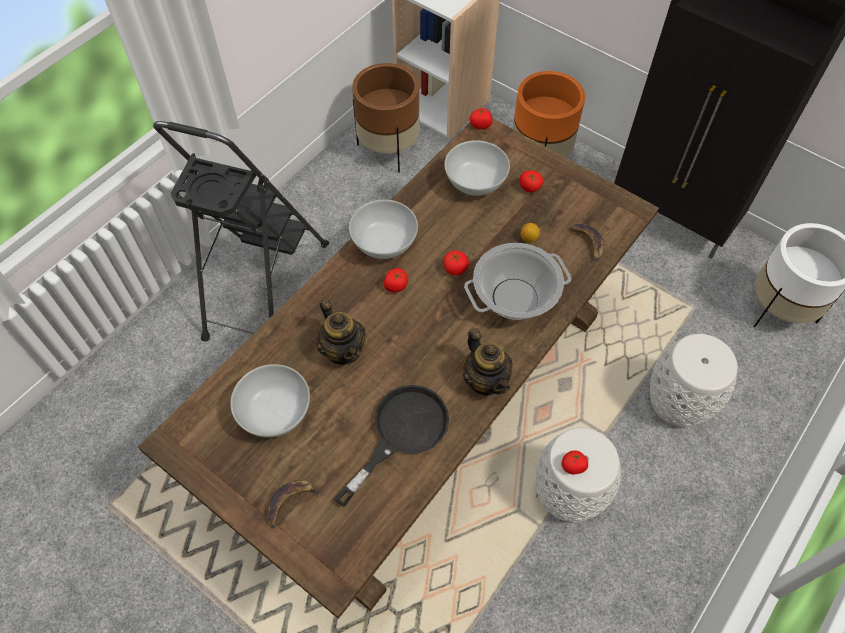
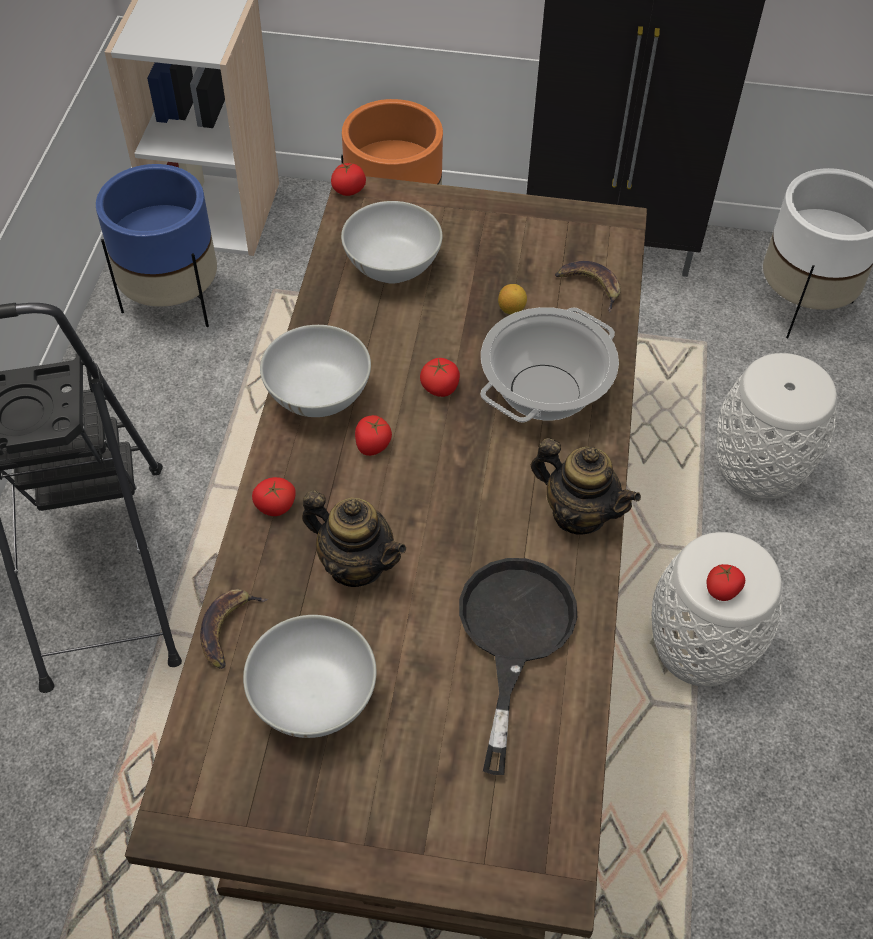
camera: 30 degrees left, 5 degrees down
(290, 502) = (420, 811): banana -> banana (228, 628)
(389, 149) = (173, 301): brown planter -> blue planter
(529, 187) = (468, 245): tomato -> tomato (275, 506)

